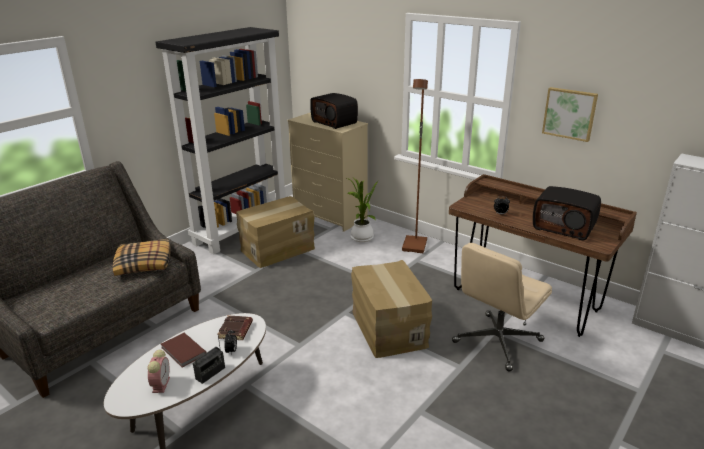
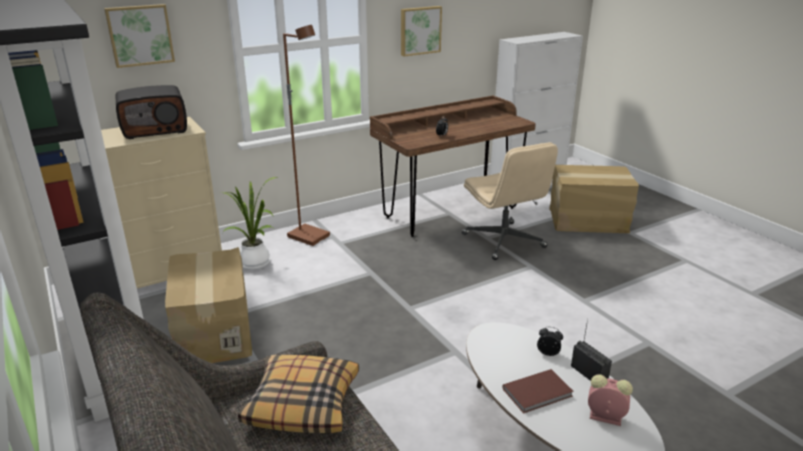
camera: 70 degrees left, 0 degrees up
(236, 330) = (506, 345): brown book -> none
(353, 61) = (140, 35): none -> picture
(388, 328) = (455, 288): cardboard box -> cardboard box (588, 221)
(564, 227) = (483, 123): radio -> none

